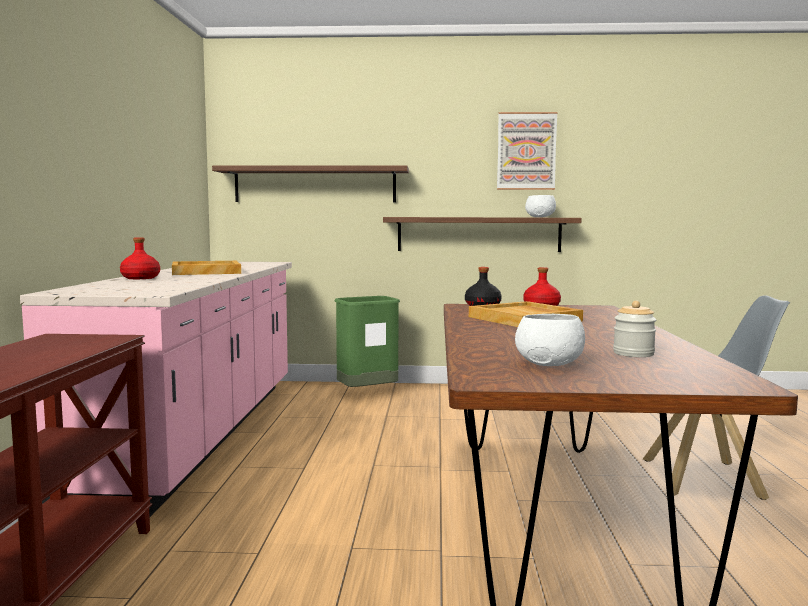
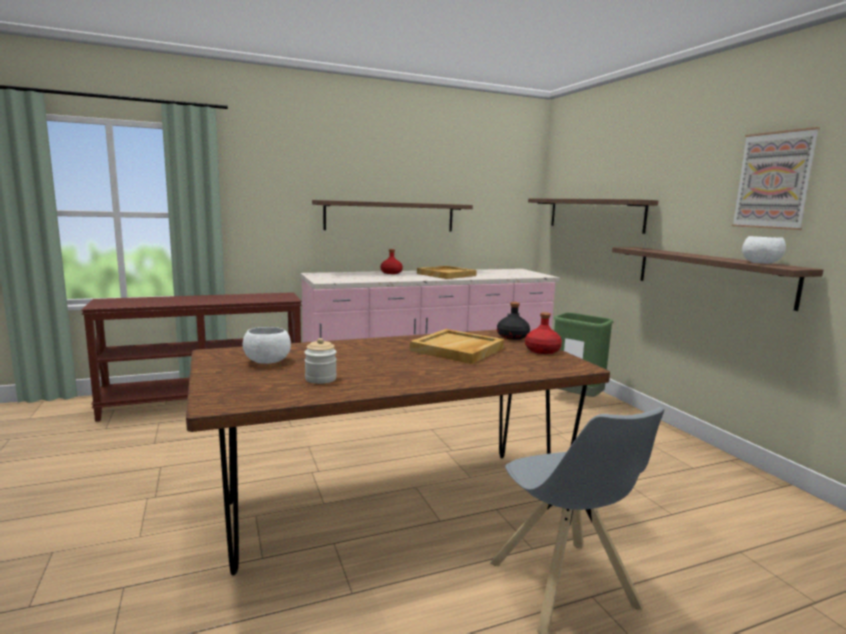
camera: 65 degrees right, 5 degrees up
(104, 183) = (390, 216): none -> shelf

